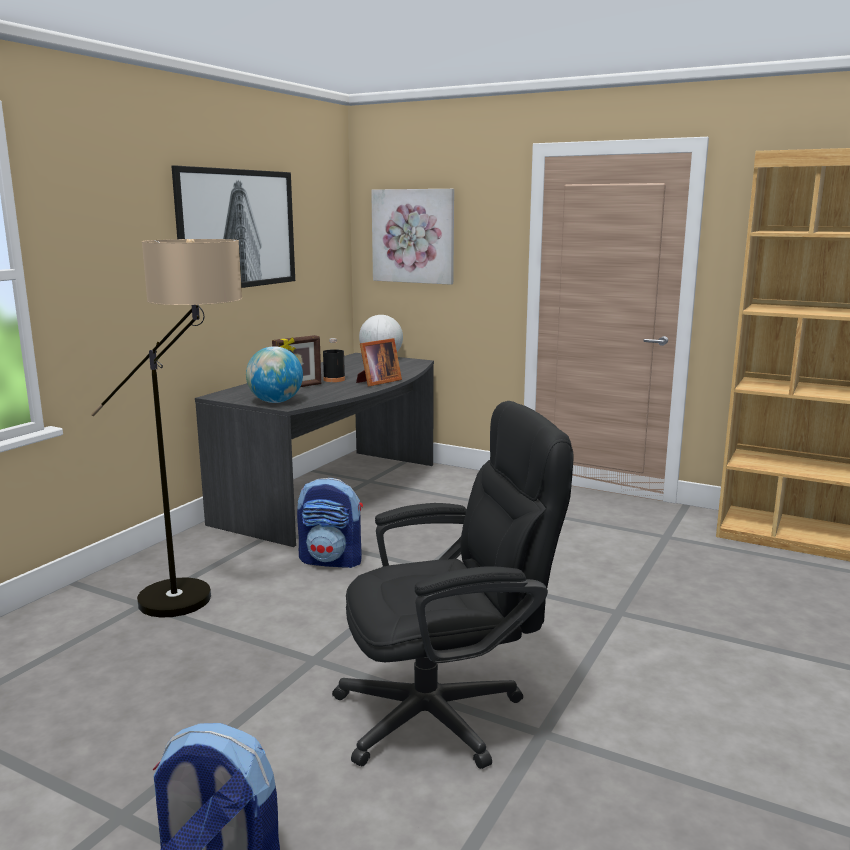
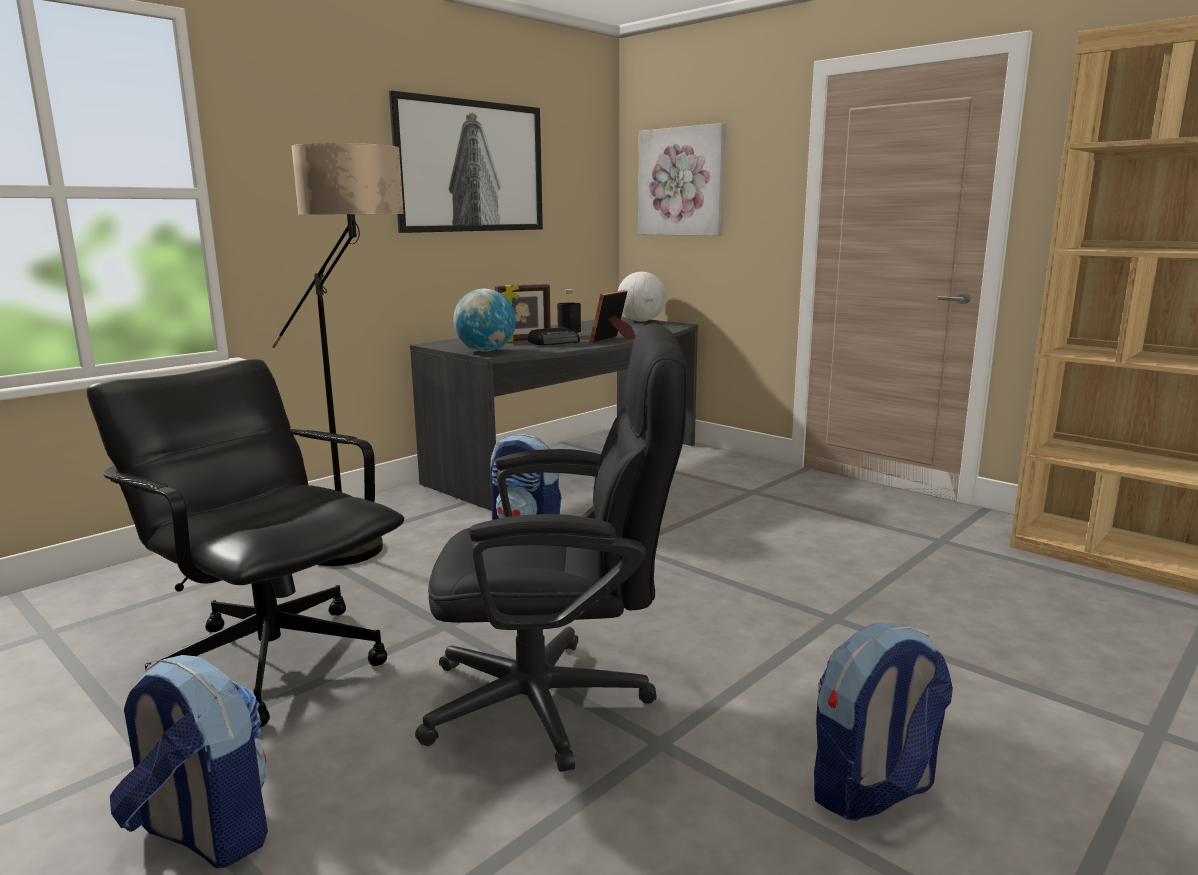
camera: 15 degrees right, 0 degrees up
(177, 714) = (272, 661): none -> black office chair
(328, 388) = (555, 342): none -> radio
(377, 382) = (613, 339): picture frame -> picture frame turned 150 degrees clockwise
(706, 744) = (873, 792): none -> backpack

